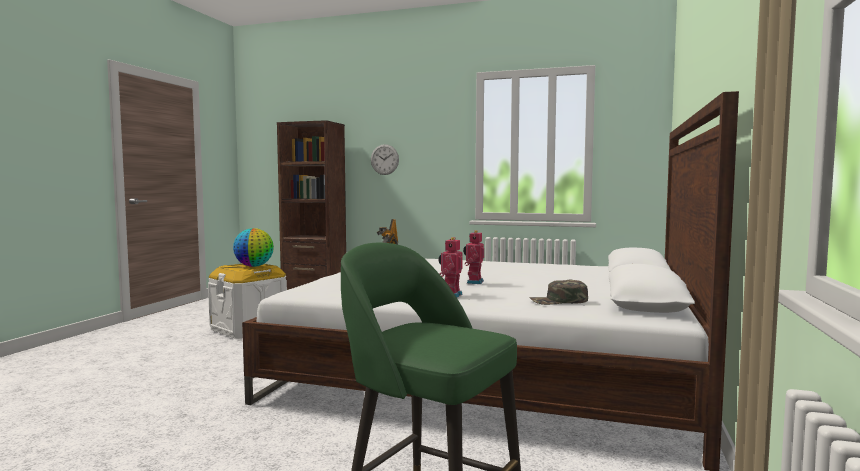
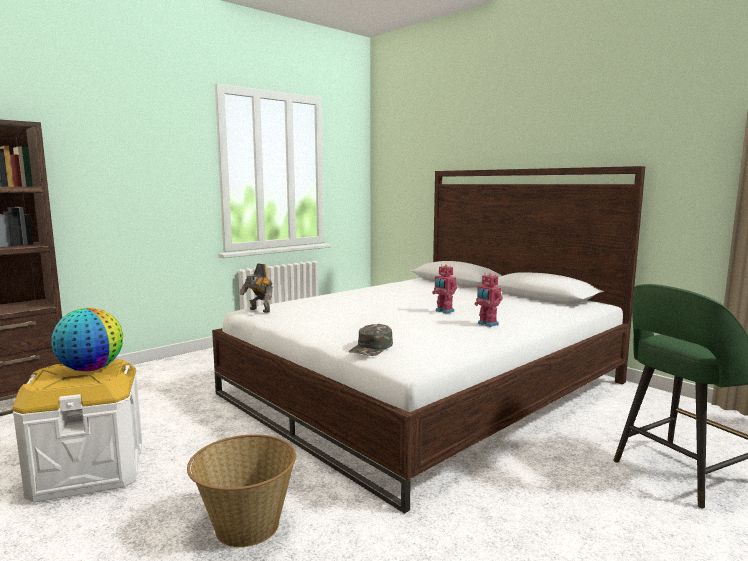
camera: 60 degrees left, 5 degrees up
(209, 370) = (246, 526): none -> basket
(384, 159) = (100, 183): wall clock -> none
(558, 301) = (537, 309): green cap -> green cap (372, 348)

